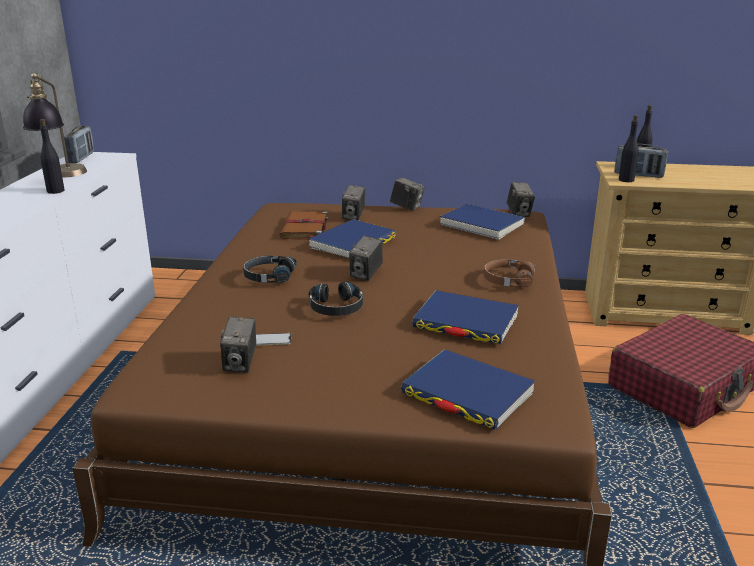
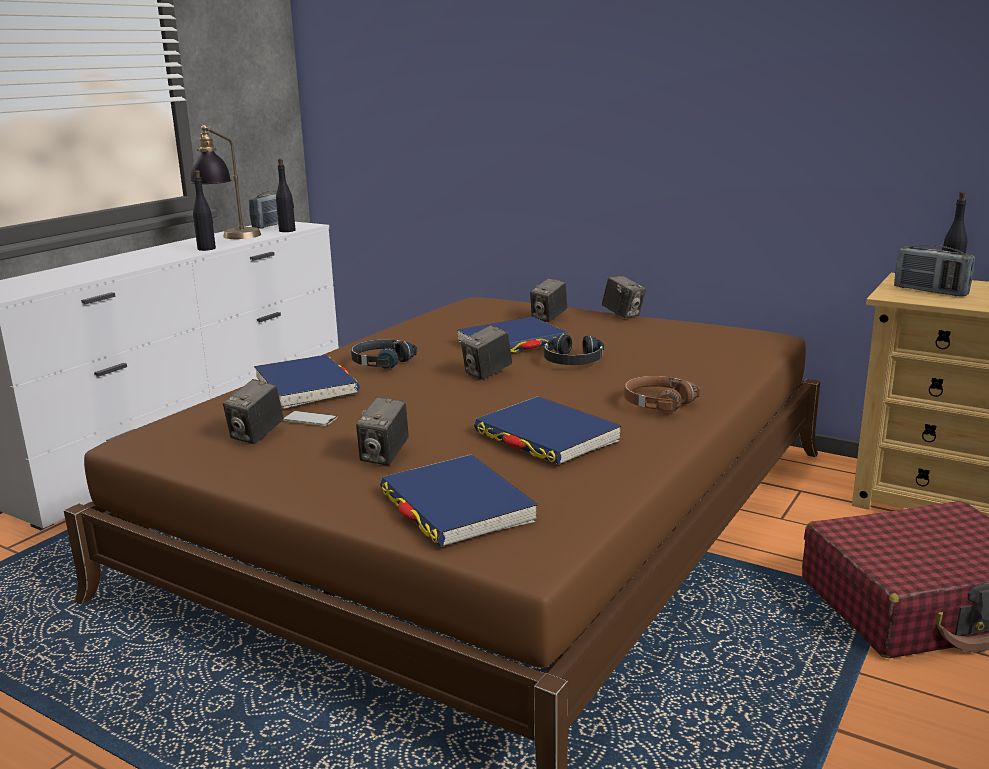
camera: 25 degrees right, 5 degrees down
(304, 228) = (478, 323): brown book -> none
(336, 308) = (414, 400): black headphones -> black headphones (573, 361)
(482, 225) = (692, 340): blue book -> blue book (306, 386)
(519, 213) = (761, 334): camera -> camera (384, 456)
(626, 180) = (901, 295): black bottle -> black bottle (287, 230)

